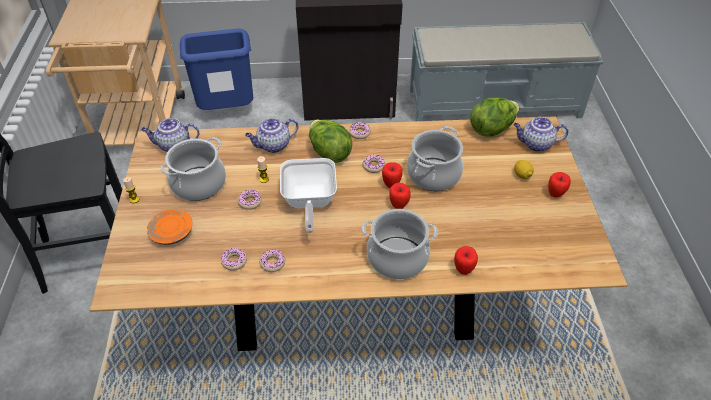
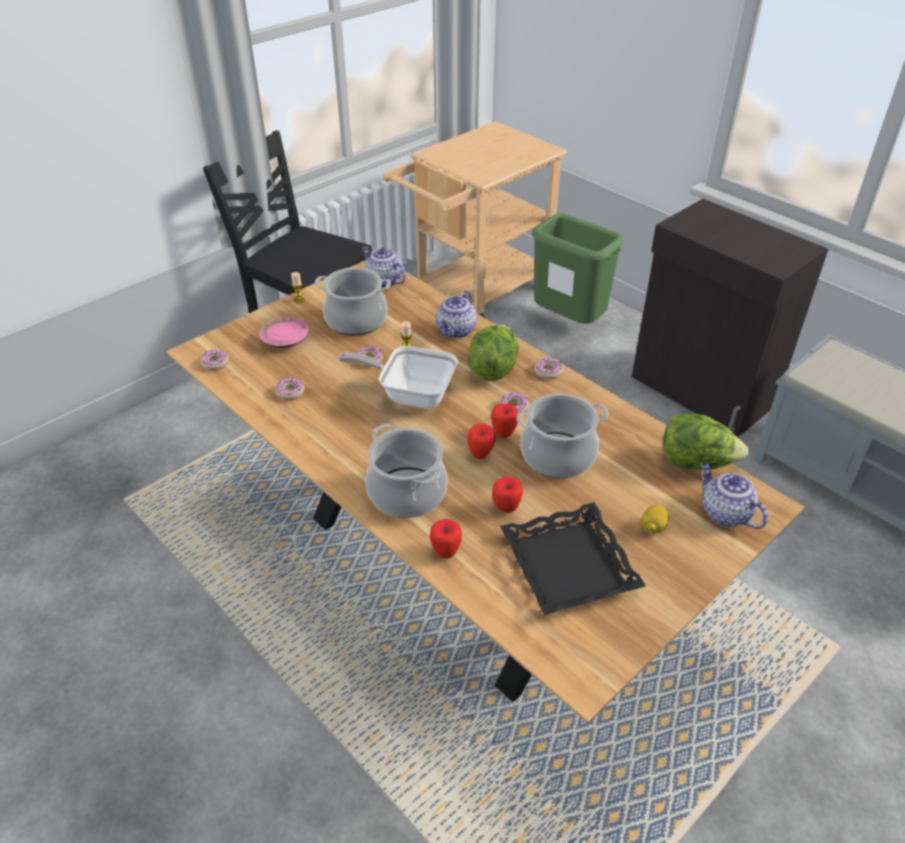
camera: 50 degrees right, 5 degrees down
(171, 233) = (285, 340): orange plate -> pink plate
(227, 111) = (569, 323): blue trash can -> green trash can
(272, 263) = (312, 415): donut -> donut (215, 363)
(273, 146) = (456, 331): teapot -> teapot turned 90 degrees counterclockwise
(309, 203) = (411, 394): frying pan -> frying pan turned 60 degrees clockwise
(519, 224) = (568, 565): none -> black tray
(555, 194) = (660, 574): apple -> apple (506, 508)

